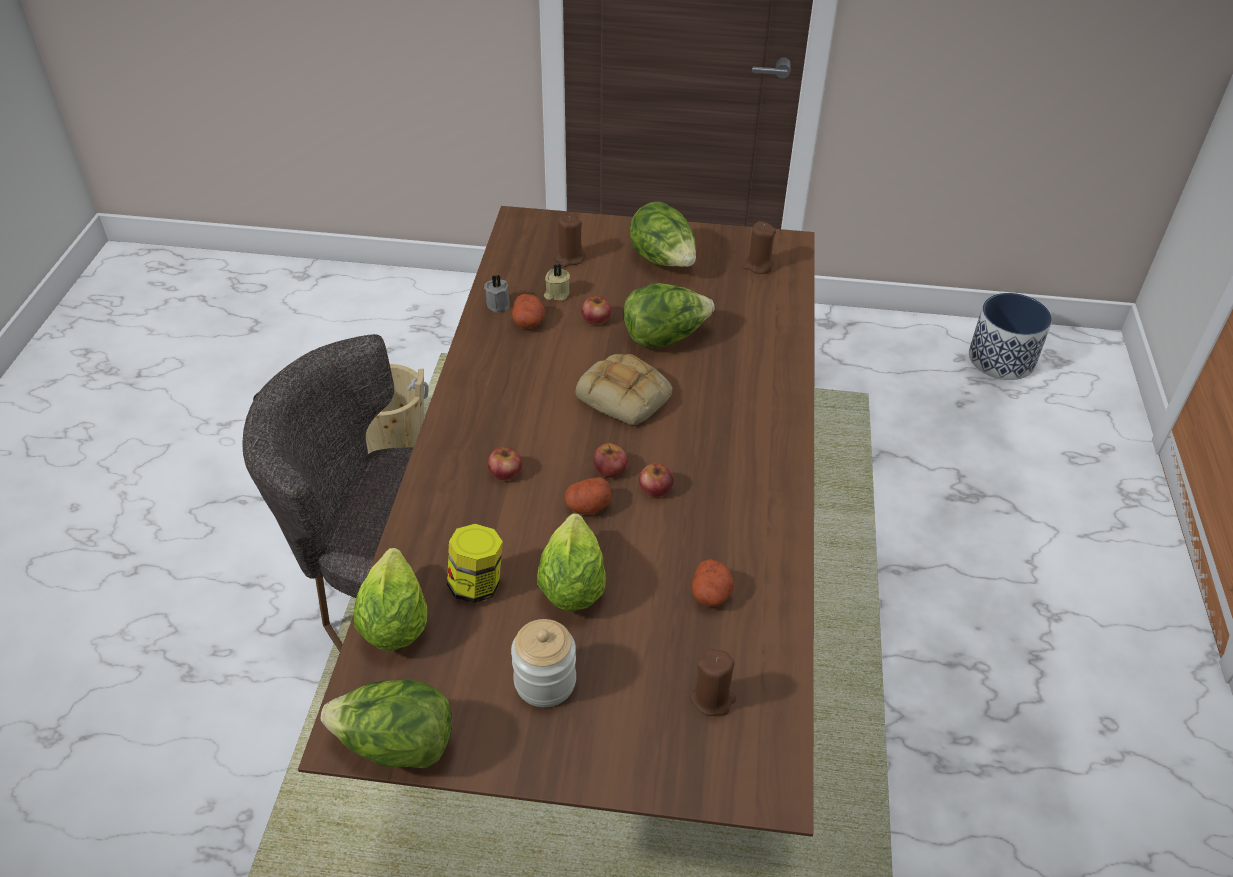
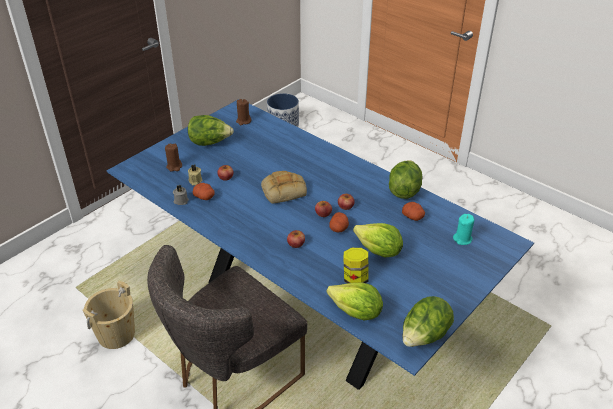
camera: 55 degrees left, 5 degrees down
(545, 681) = (422, 279): jar -> none
(612, 619) = (306, 306): brown dining table -> blue dining table
(664, 337) = (259, 164): lettuce -> lettuce (404, 190)
(712, 699) = (462, 239): brown candle -> turquoise candle

